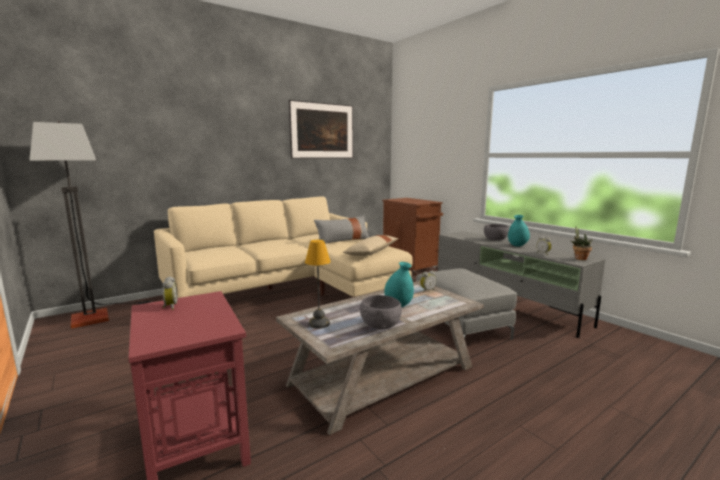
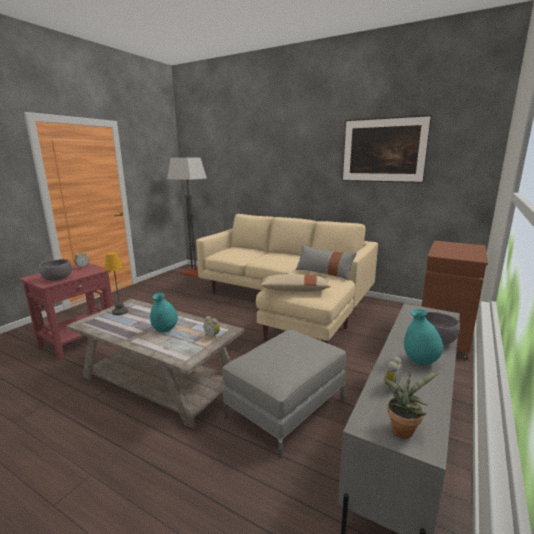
camera: 65 degrees right, 5 degrees up
(380, 325) = (120, 331): grey bowl -> grey bowl (58, 278)

